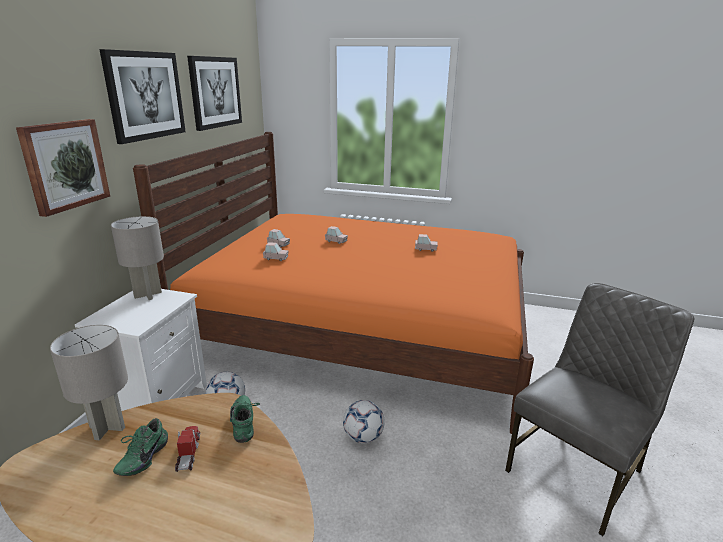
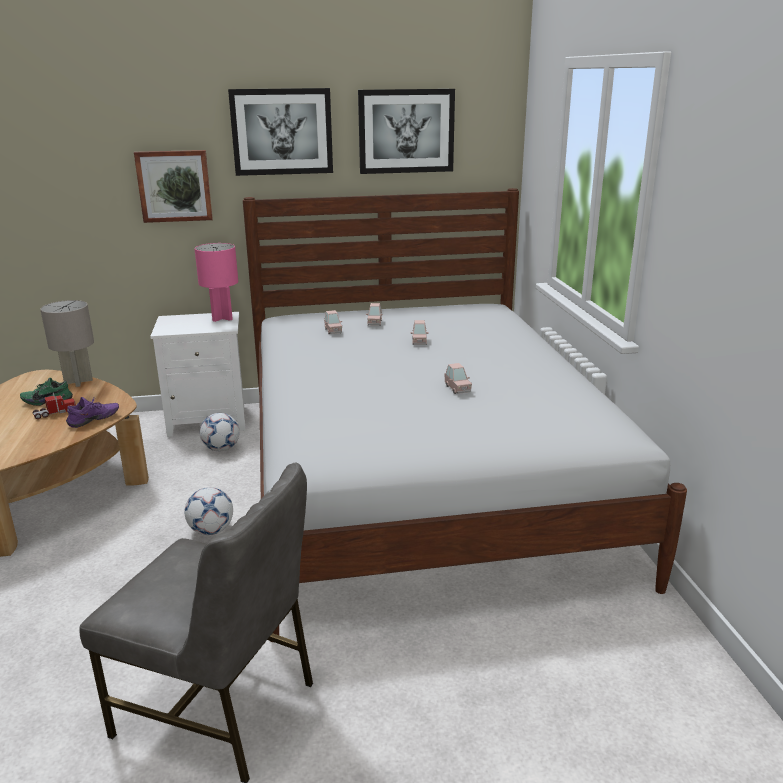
camera: 65 degrees right, 0 degrees up
(148, 294) = (222, 318): grey table lamp -> pink table lamp
(245, 424) = (94, 421): green shoe -> purple shoe
(363, 331) = (420, 478): orange bed -> white bed

